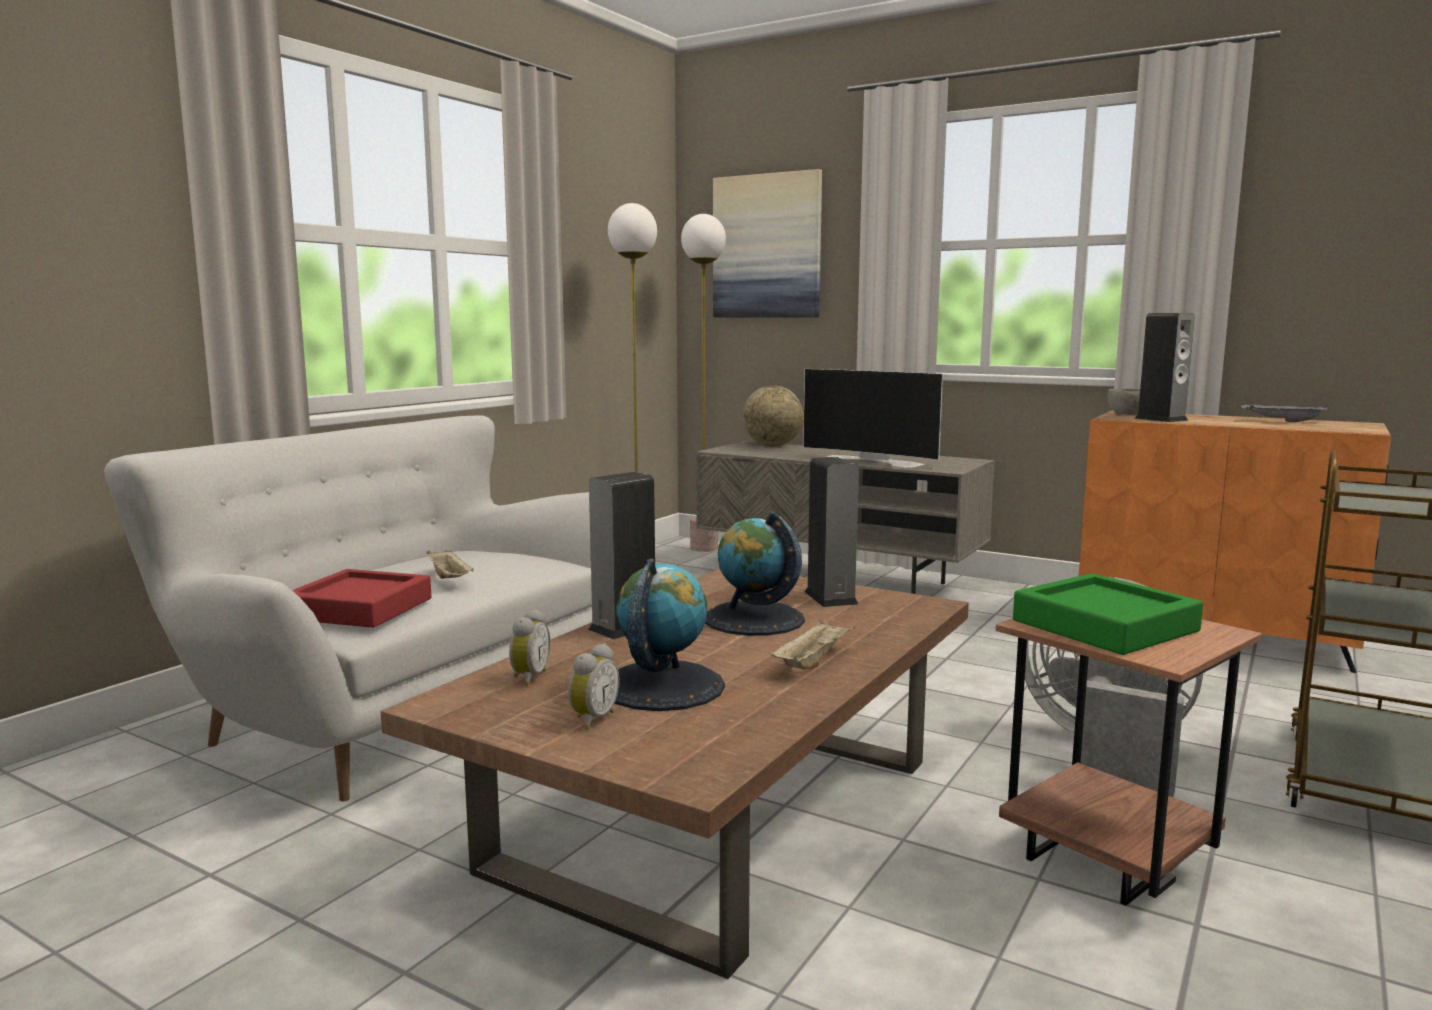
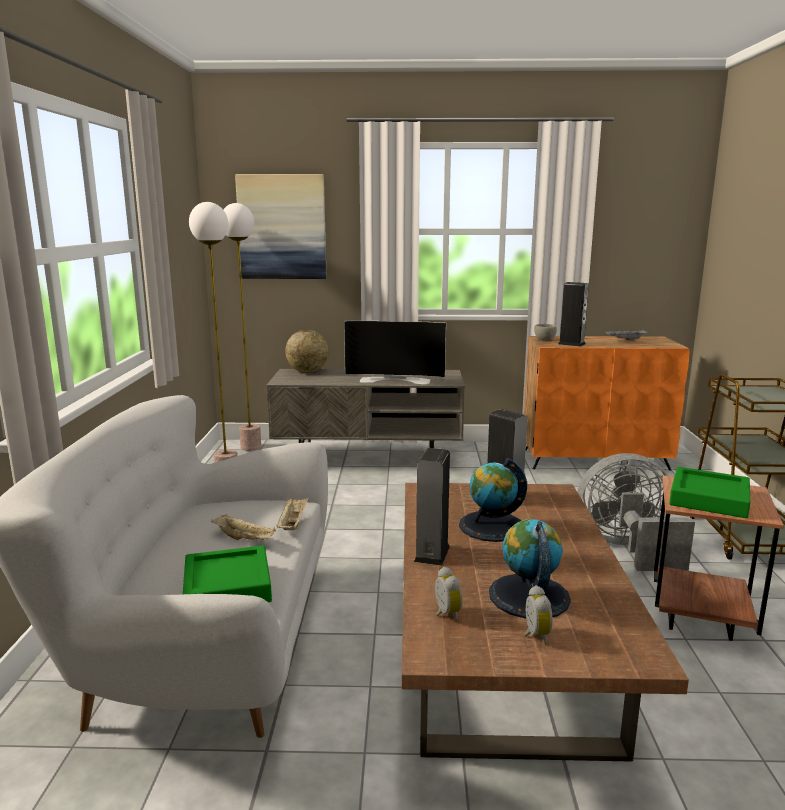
camera: 30 degrees left, 5 degrees up
(360, 608) = (227, 586): red tray -> green tray
(812, 661) = (570, 552): beige tray -> beige tray (293, 523)

